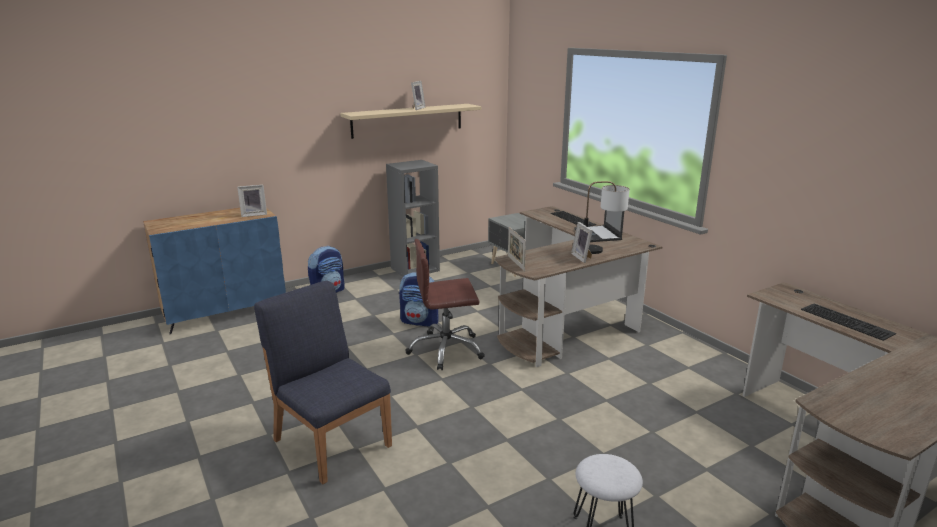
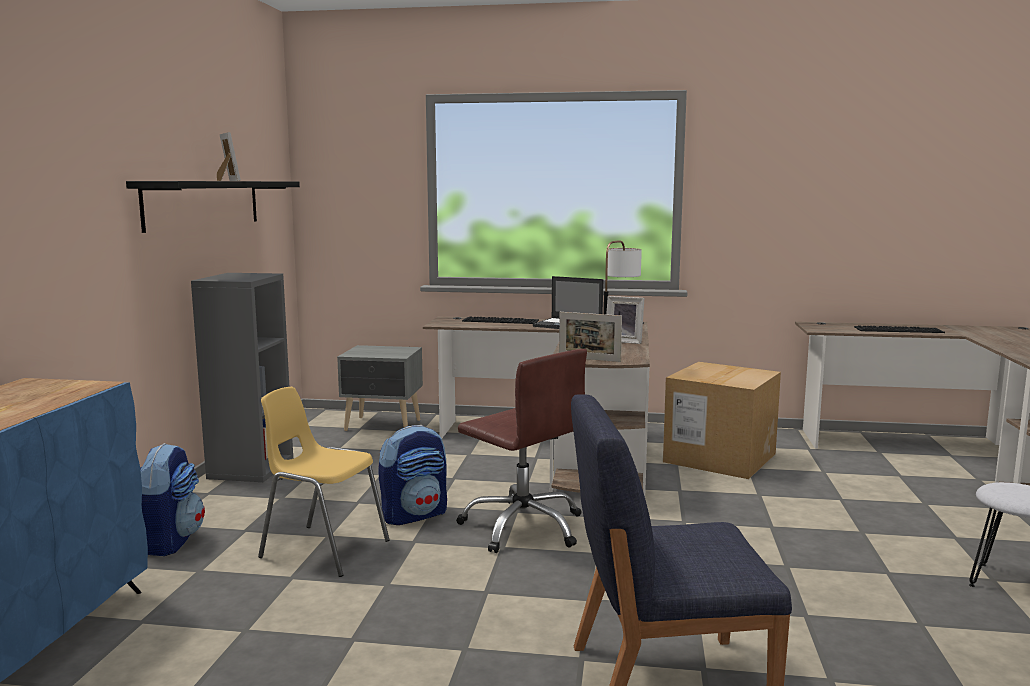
camera: 50 degrees left, 10 degrees down
(254, 214) = (68, 389): picture frame -> none
(360, 320) = (323, 549): none -> yellow chair
(407, 120) = (204, 203): beige shelf -> black shelf
(446, 350) = (523, 526): brown office chair -> brown office chair turned 75 degrees counterclockwise
(649, 368) = (719, 458): none -> cardboard box

